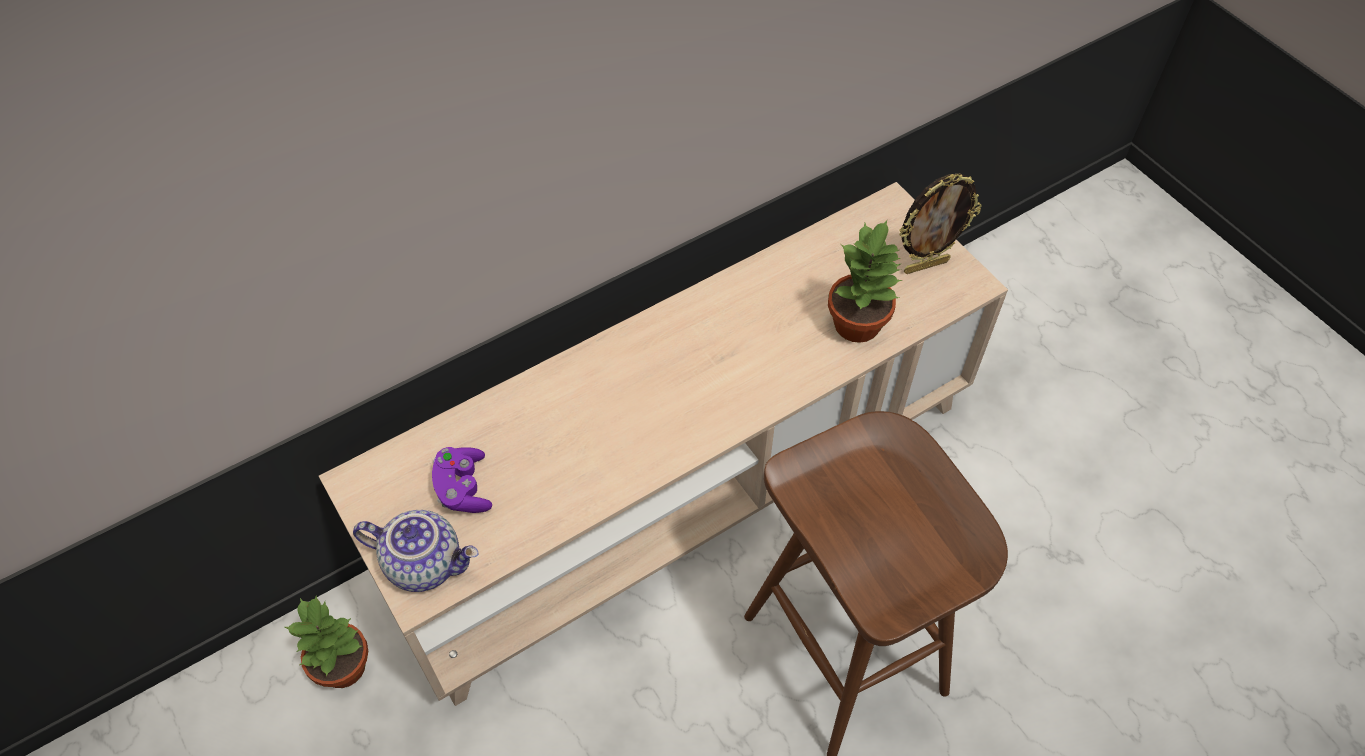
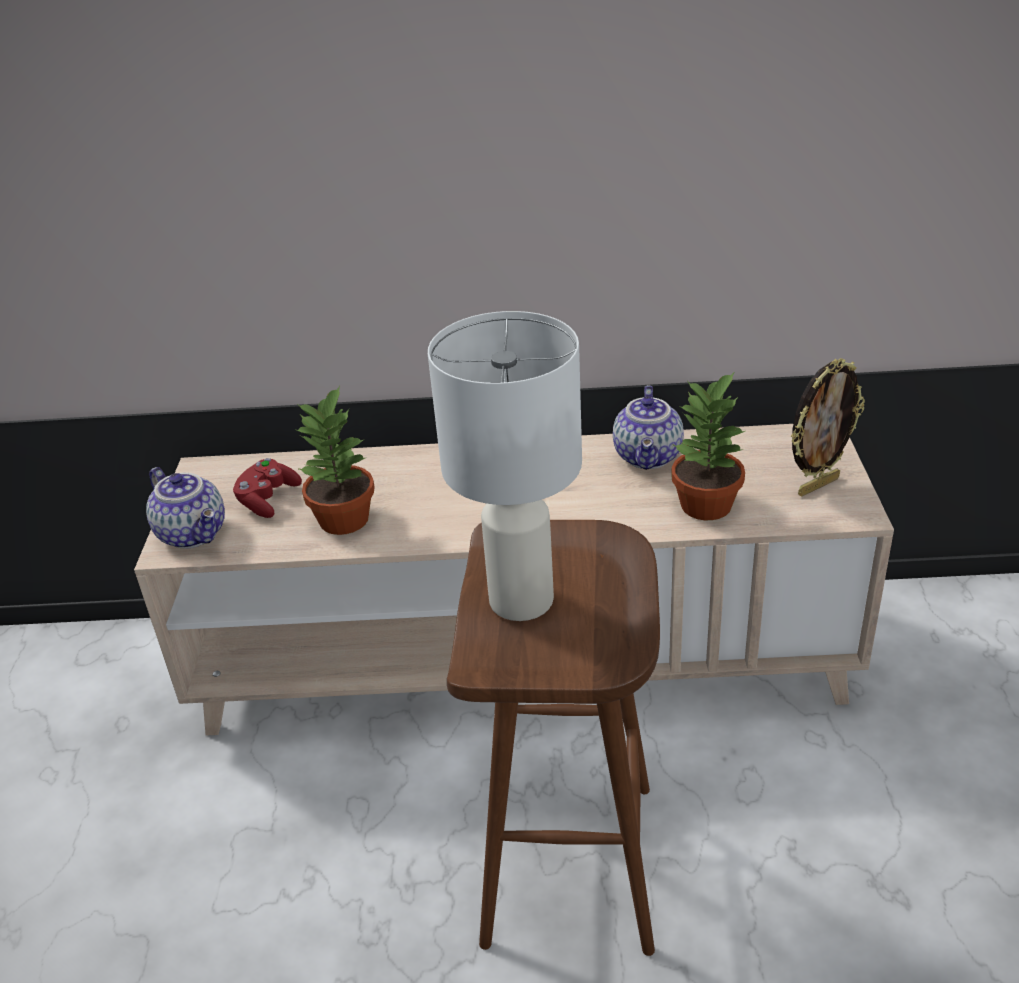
camera: 35 degrees right, 20 degrees down
(344, 666) = (156, 669): potted plant -> potted plant (345, 519)
(463, 488) = (268, 500): purple game controller -> red game controller
(773, 287) = (649, 457): none -> teapot
(862, 528) = (519, 598): none -> white table lamp
(925, 265) = (817, 485): picture frame -> picture frame turned 45 degrees counterclockwise

